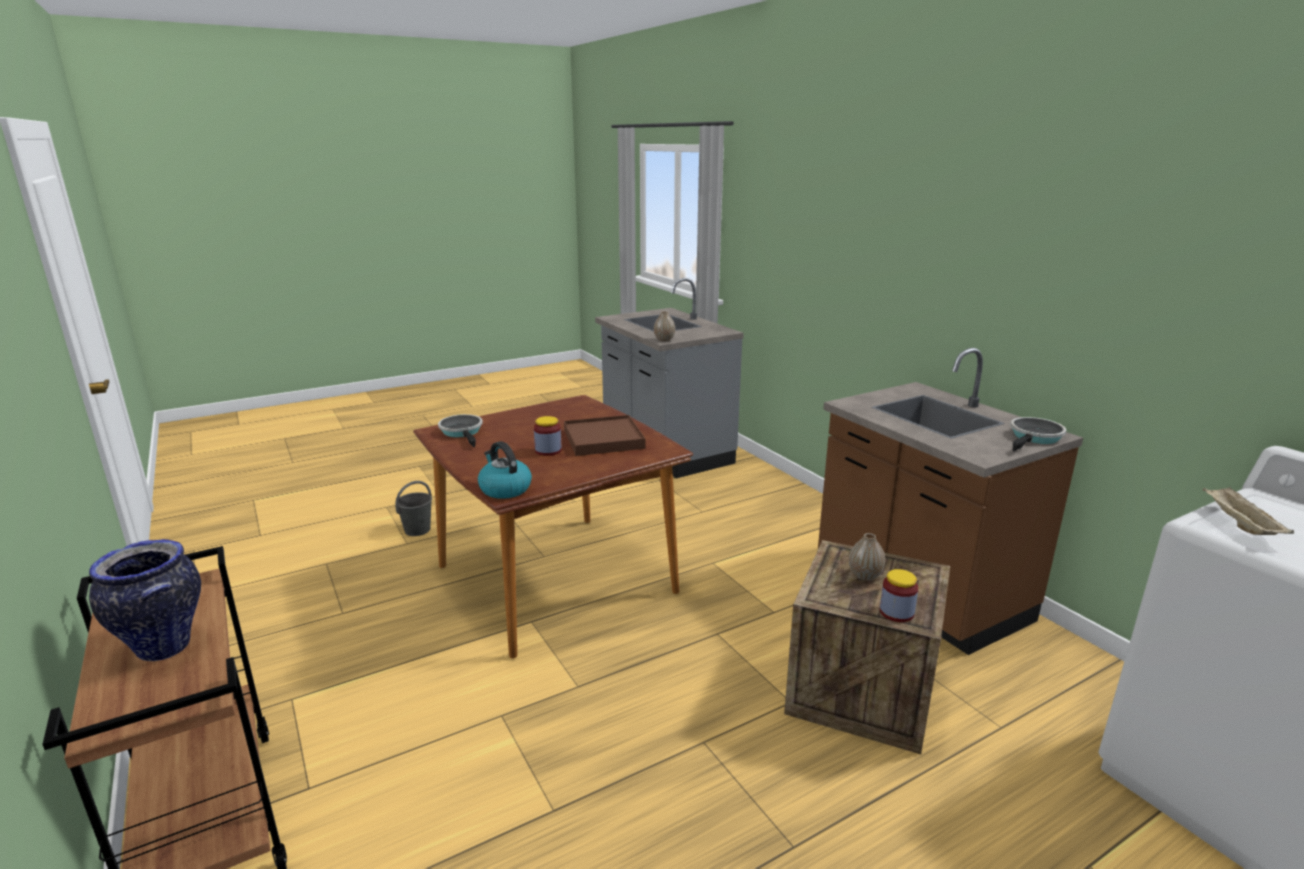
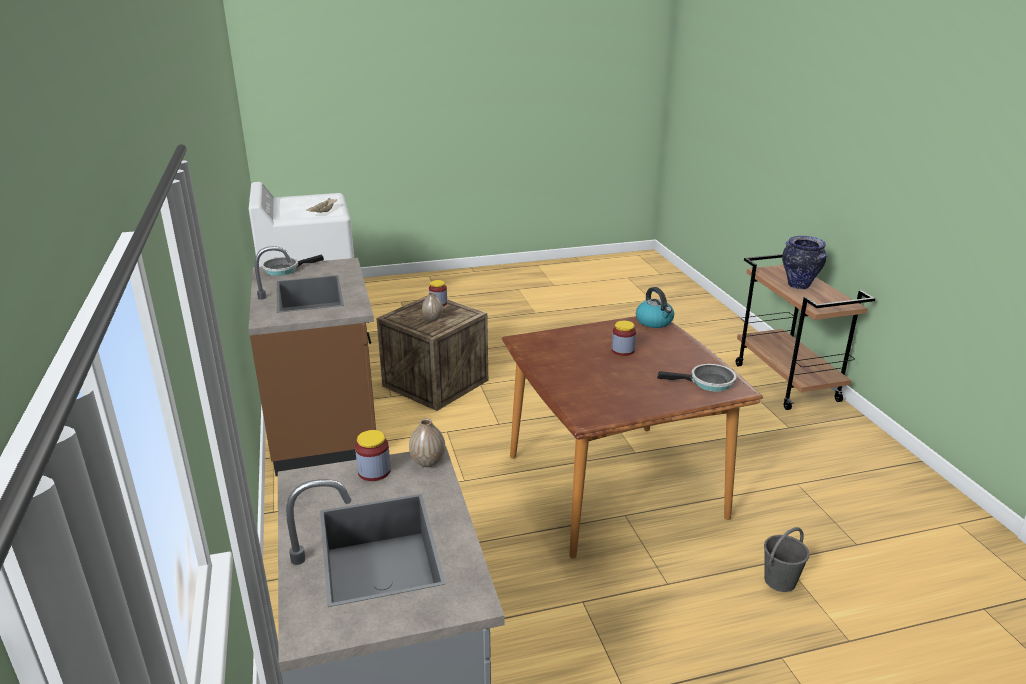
camera: 165 degrees left, 5 degrees up
(462, 432) = (708, 382): frying pan -> frying pan turned 75 degrees counterclockwise
(604, 439) = (571, 357): brown tray -> none
(690, 335) = (374, 471): none -> jar

